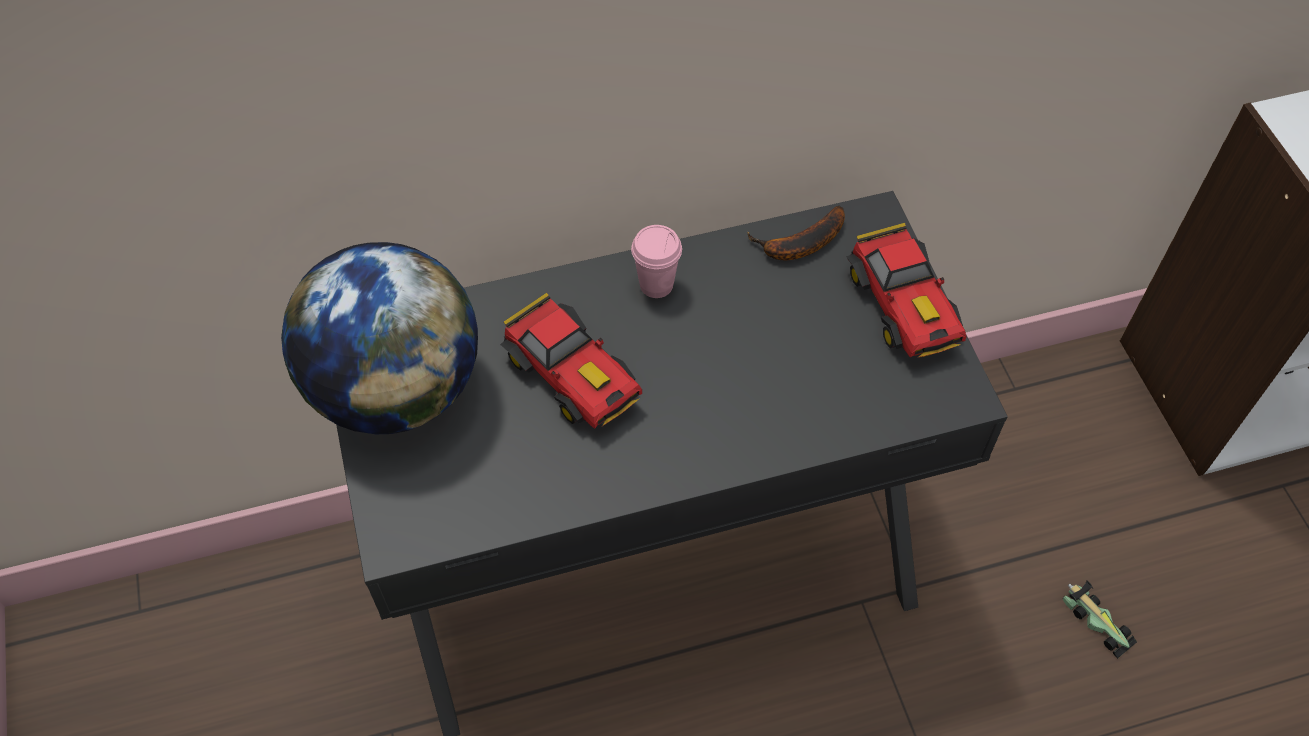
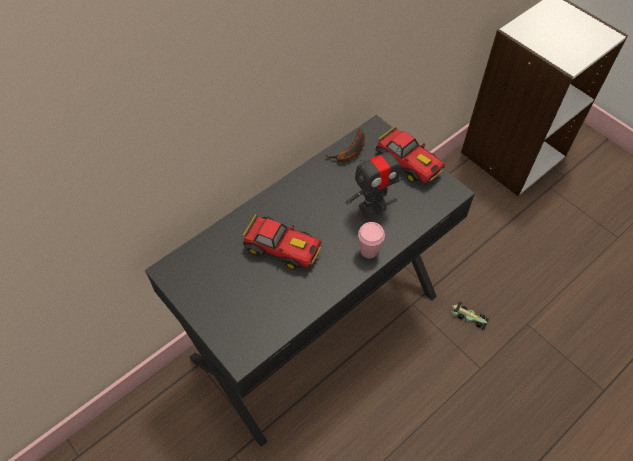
camera: 25 degrees left, 0 degrees up
(397, 389) = (202, 286): globe -> none
(656, 285) = (297, 193): pink cup -> pink cup (369, 251)
(787, 362) = (373, 205): none -> toy robot
(1095, 620) = (508, 271): toy car -> toy car (468, 316)

